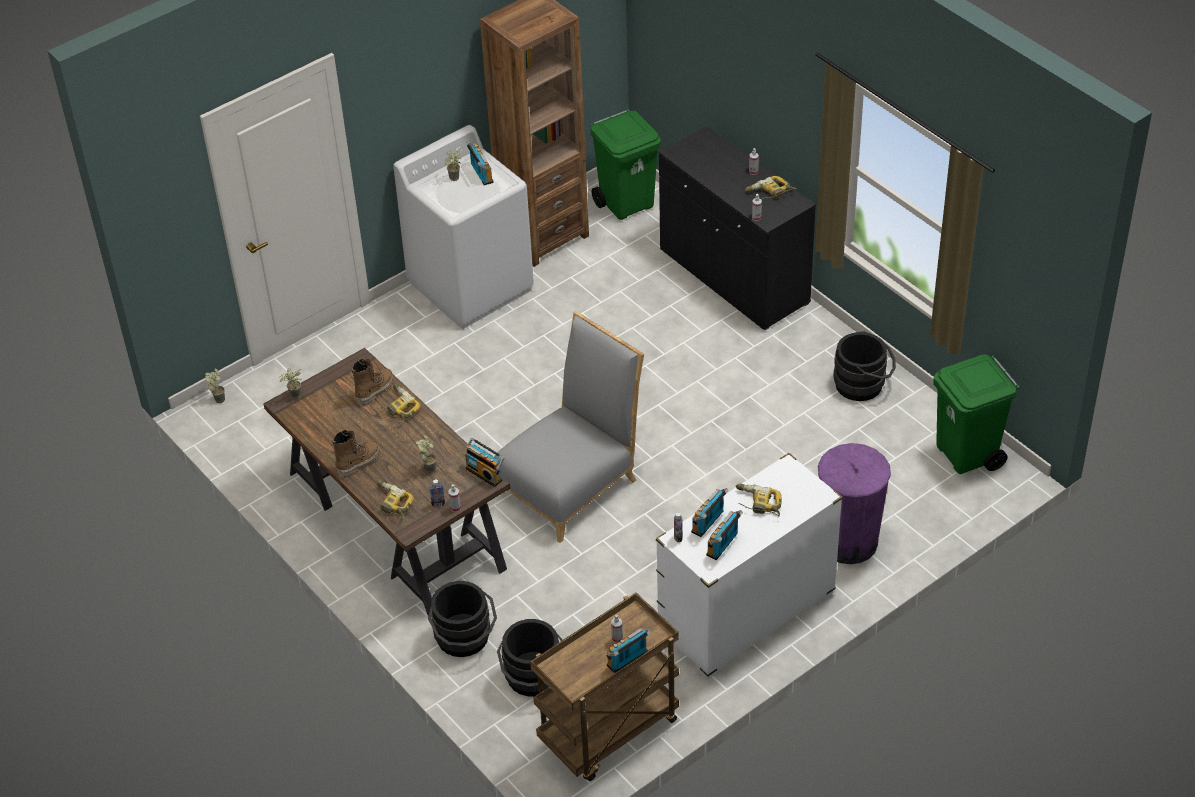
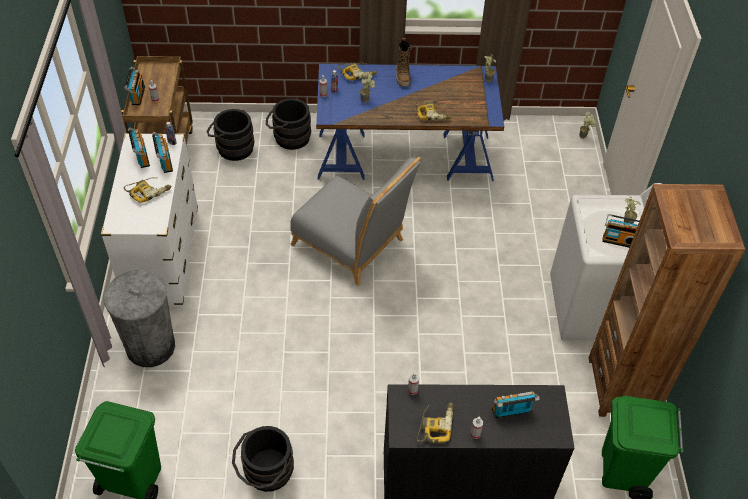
camera: 125 degrees right, 5 degrees up
(374, 391) = (457, 111): boot -> none
(394, 521) = (405, 155): brown desk -> blue desk
(485, 473) = (335, 119): radio -> radio (512, 412)
(571, 481) = (353, 246): grey chair -> grey chair turned 45 degrees counterclockwise
(848, 541) = (150, 347): purple trash can -> grey trash can

